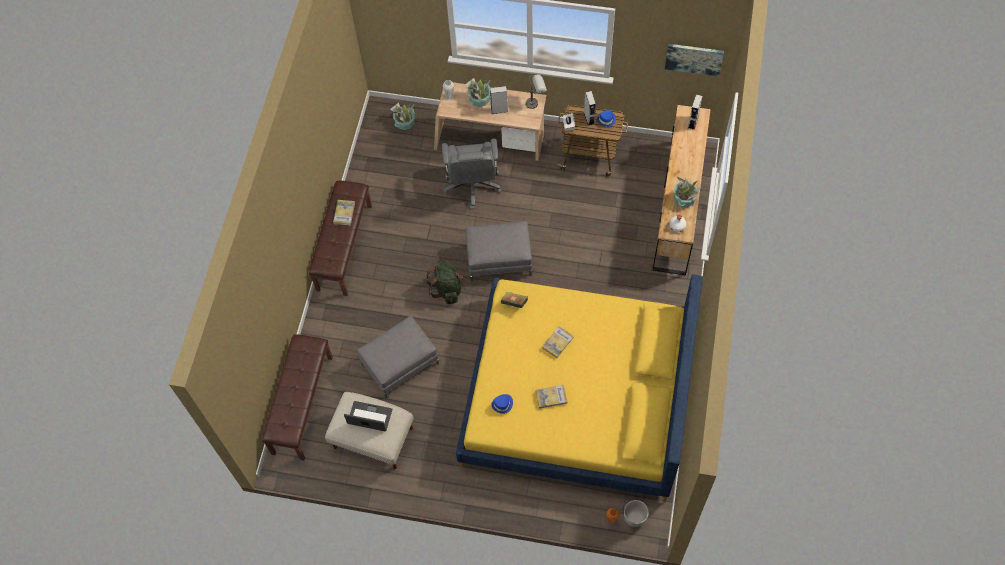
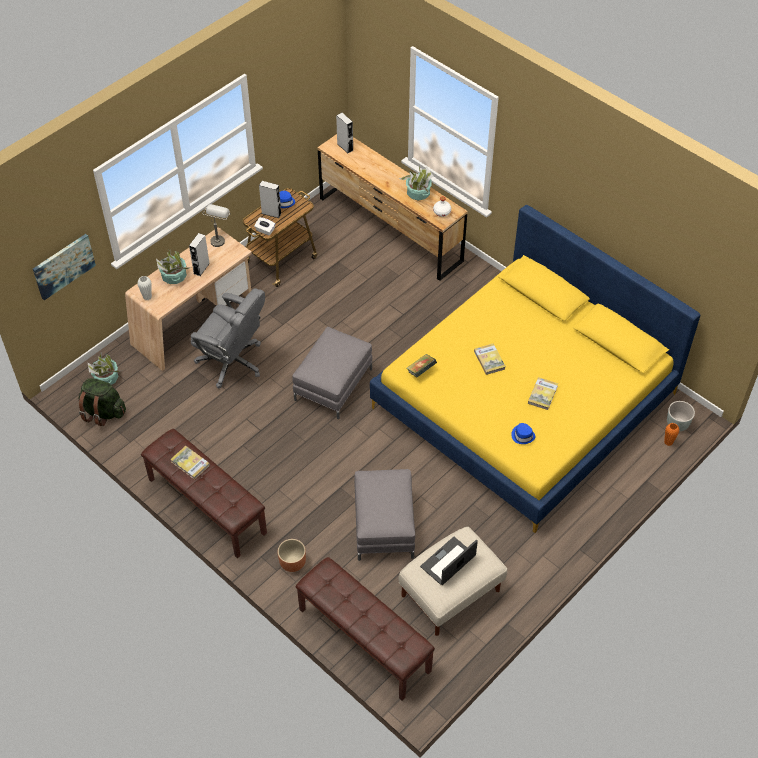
camera: 60 degrees left, 10 degrees down
(334, 325) = (292, 562): none -> brown planter
(447, 289) = (331, 442): green backpack -> green backpack (103, 412)
(694, 58) = (316, 82): picture -> picture (63, 266)

